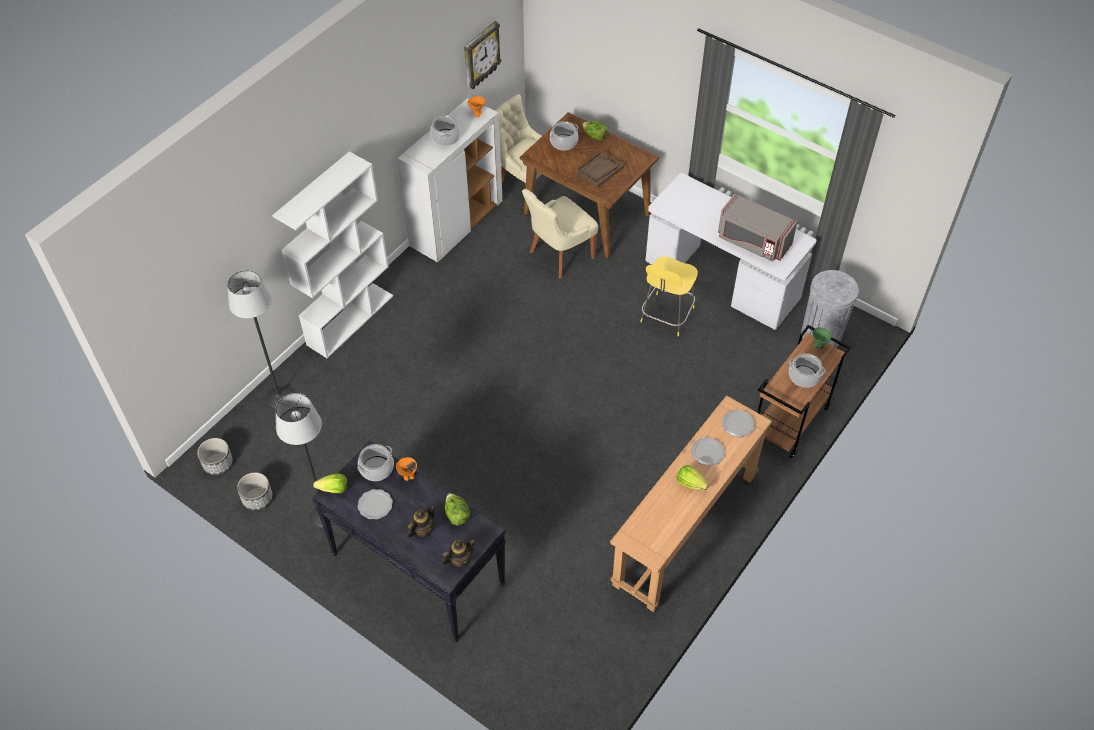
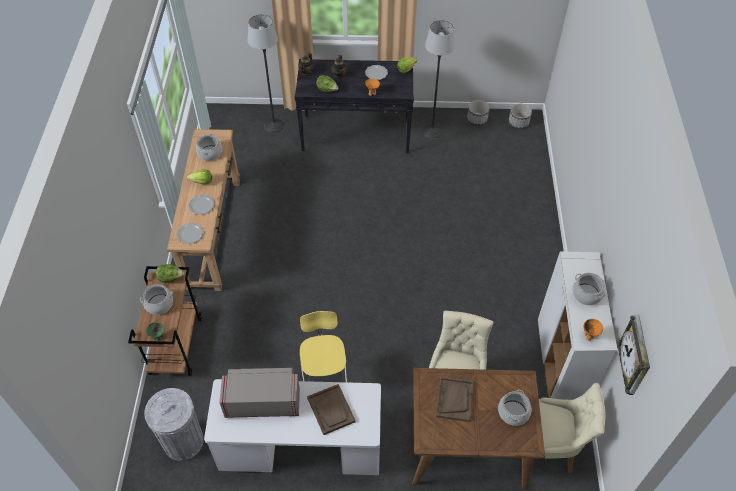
camera: 145 degrees right, 0 degrees up
(279, 397) = (530, 172): floor lamp -> floor lamp (274, 125)
(350, 319) = (547, 242): white bookcase -> none
(376, 468) = (394, 88): cooking pot -> cooking pot (210, 153)
(594, 136) = (493, 439): lettuce -> lettuce (171, 278)
(701, 209) = (331, 410): none -> brown tray

